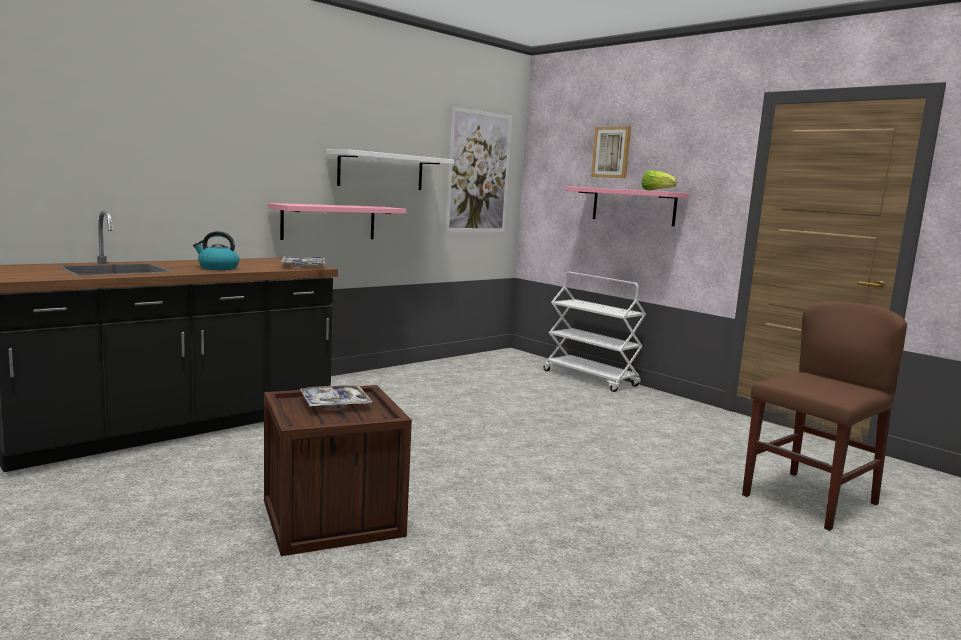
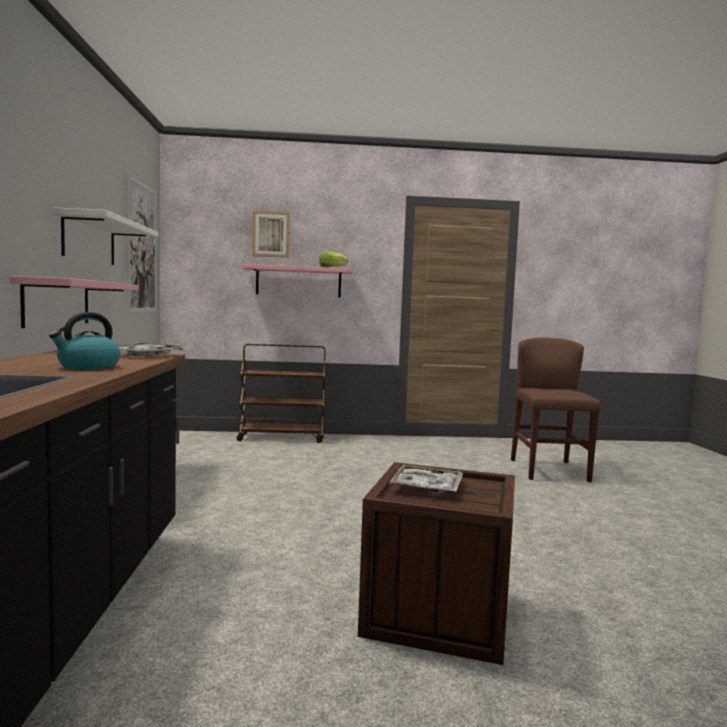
camera: 50 degrees left, 5 degrees down
(591, 378) = (282, 438): white cart -> brown cart

